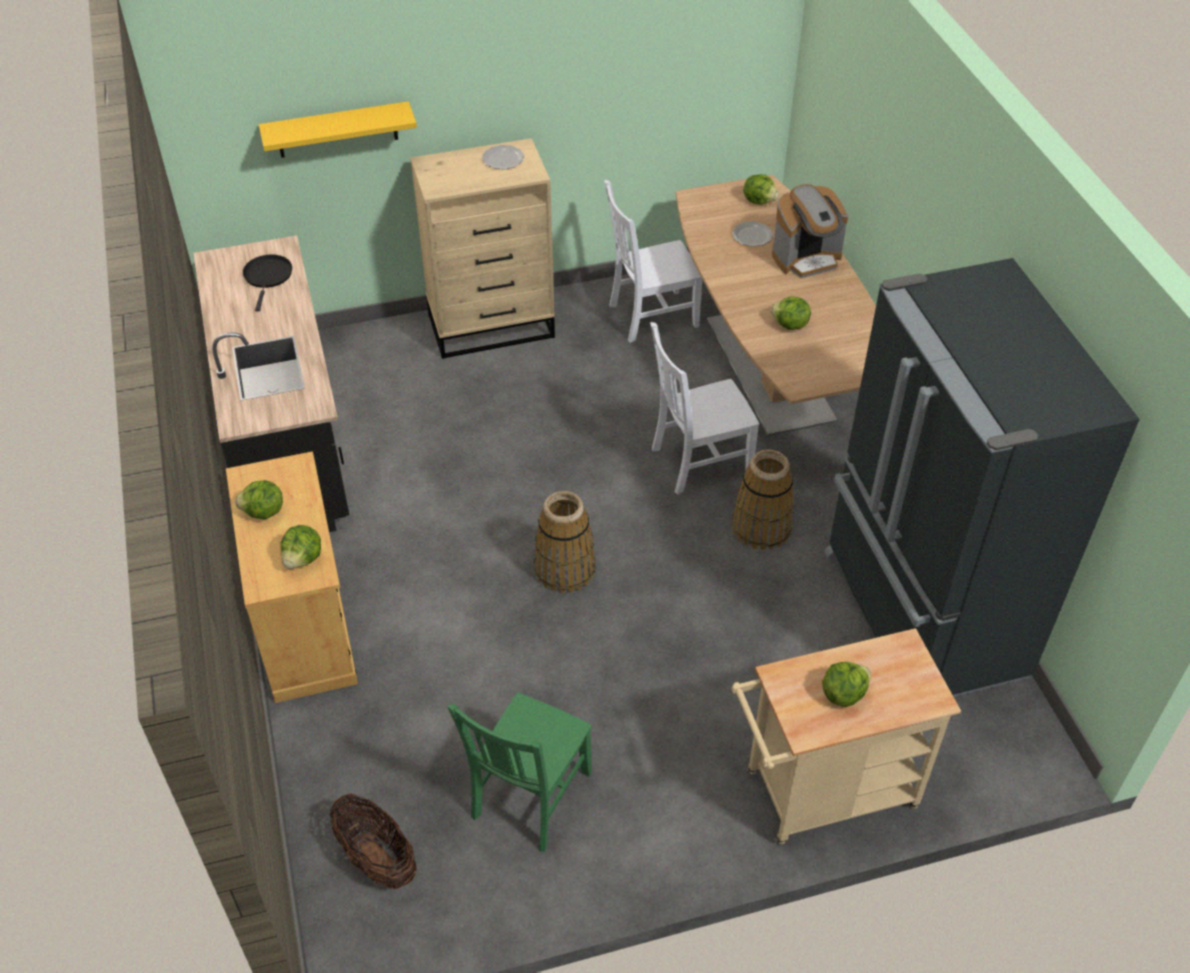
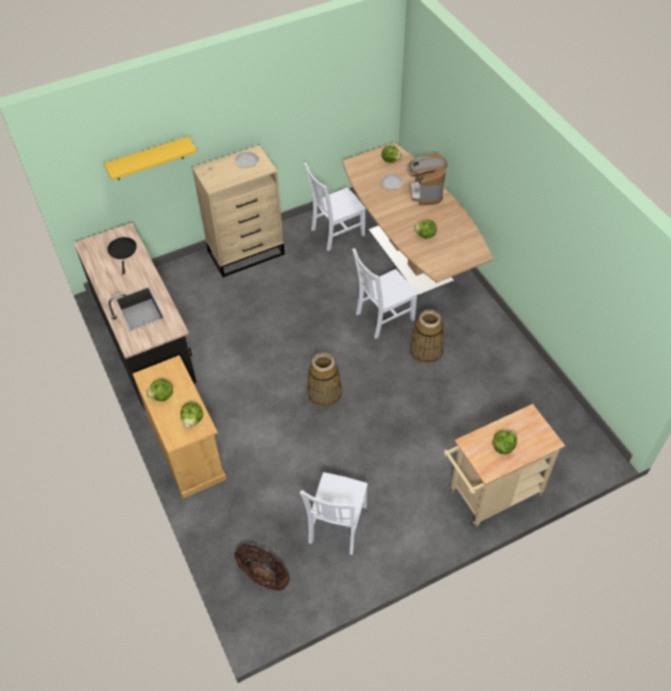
camera: 10 degrees left, 5 degrees up
(529, 797) = (337, 526): green chair -> white chair
(806, 258) = (425, 192): coffee machine -> coffee machine turned 120 degrees clockwise
(920, 615) = (521, 387): black fridge -> none

